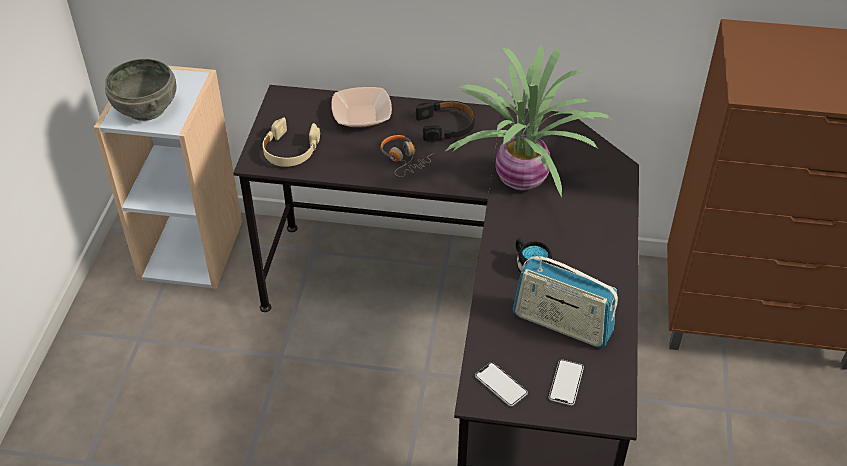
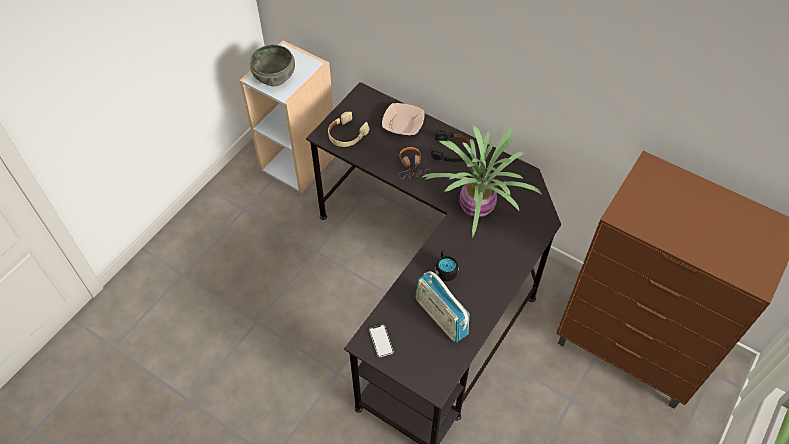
camera: 25 degrees right, 10 degrees up
(566, 383) = (420, 356): phone -> none

